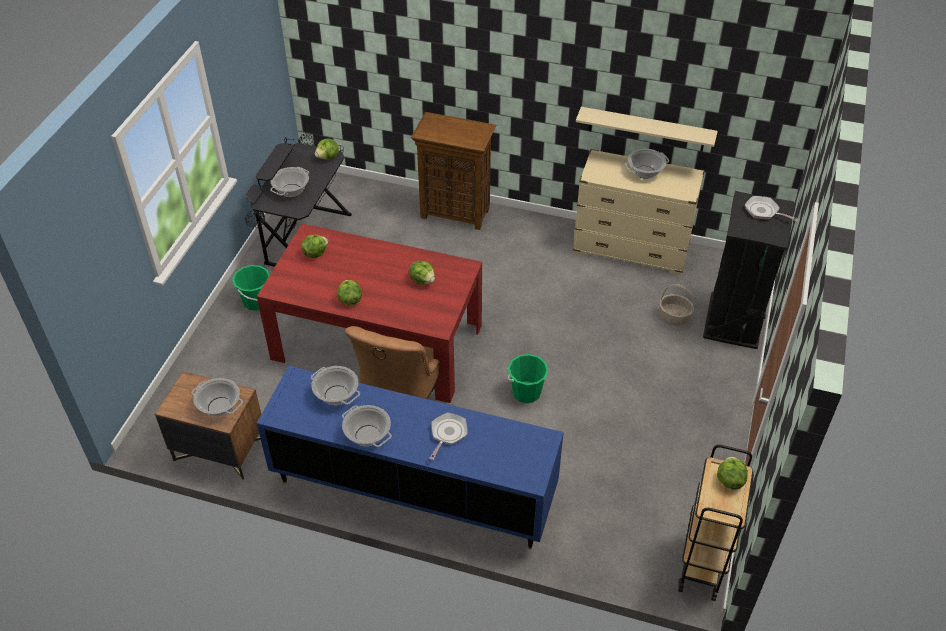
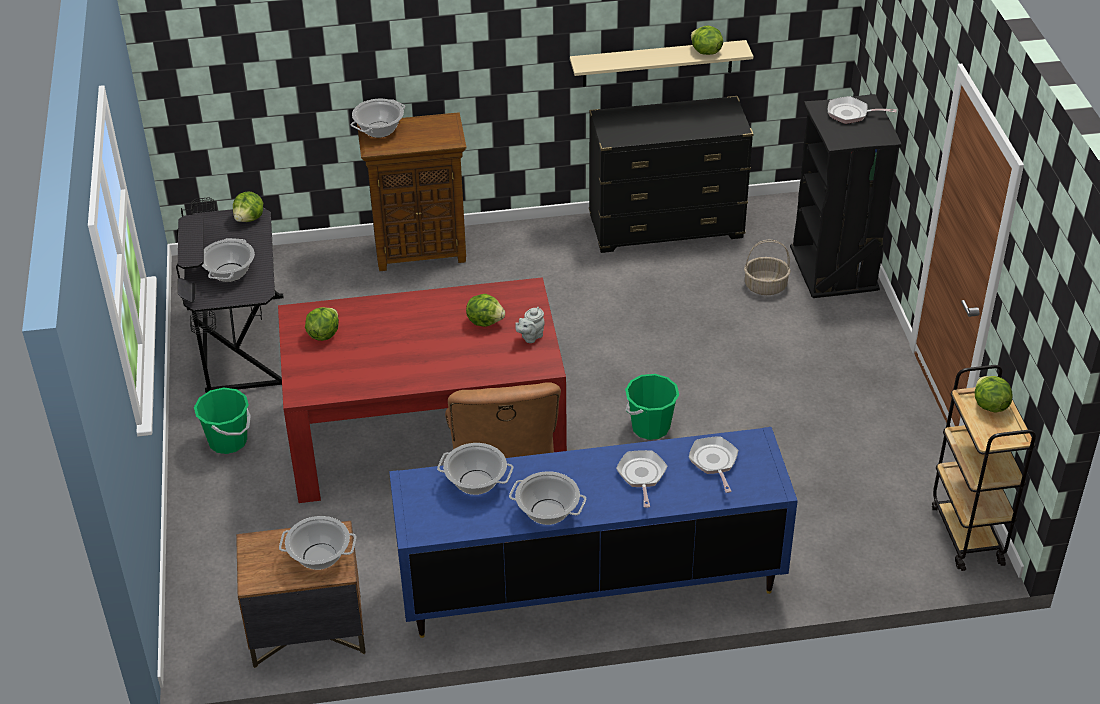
camera: 25 degrees left, 5 degrees down
(349, 300) = (410, 373): lettuce -> lettuce (705, 52)
(444, 302) = (530, 337): none -> grey teapot
(504, 443) = (714, 462): none -> frying pan
(631, 249) = (666, 227): beige dresser -> black dresser
(645, 172) = (671, 117): cooking pot -> cooking pot (379, 130)

